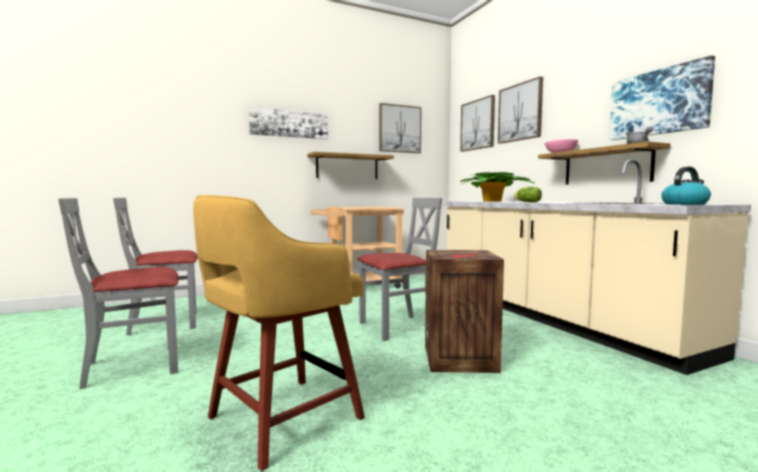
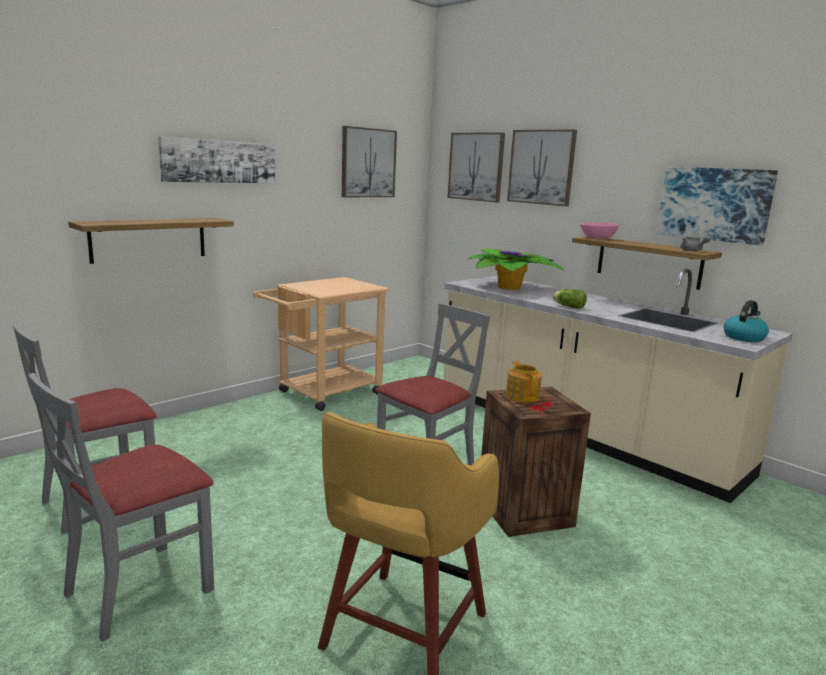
camera: 20 degrees left, 10 degrees up
(347, 167) = (300, 223): shelf -> shelf (149, 239)
(452, 252) = (522, 396): none -> teapot

